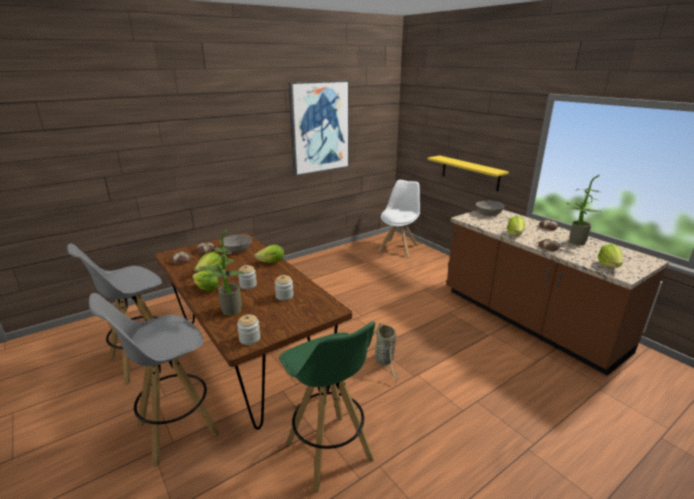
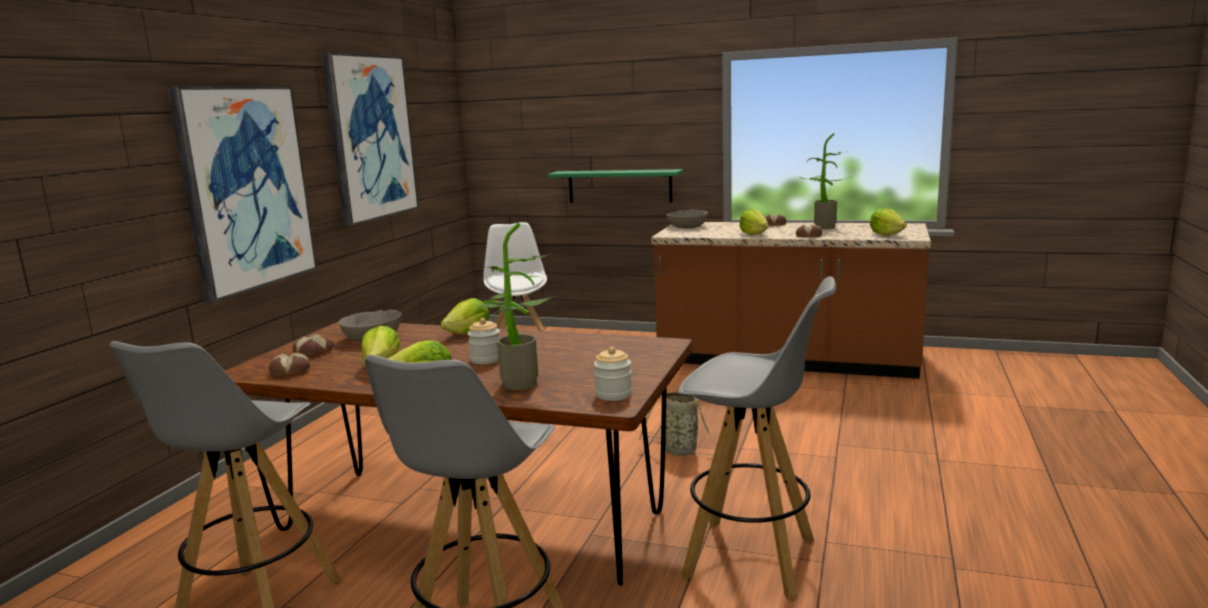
camera: 35 degrees left, 10 degrees down
(229, 155) = (245, 188): none -> picture
(284, 296) = (569, 352): jar -> none
(329, 453) = (752, 559): green stool -> grey stool
(470, 173) = (619, 186): yellow shelf -> green shelf

